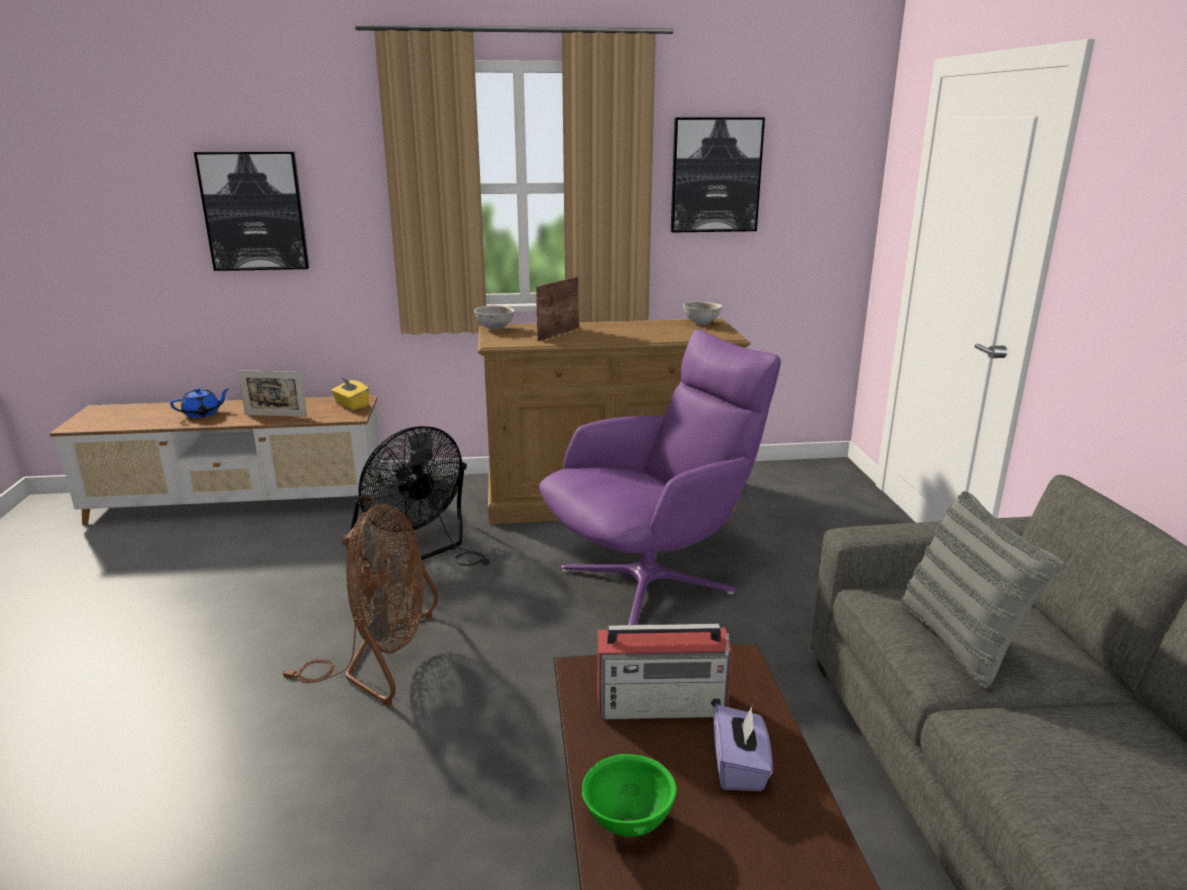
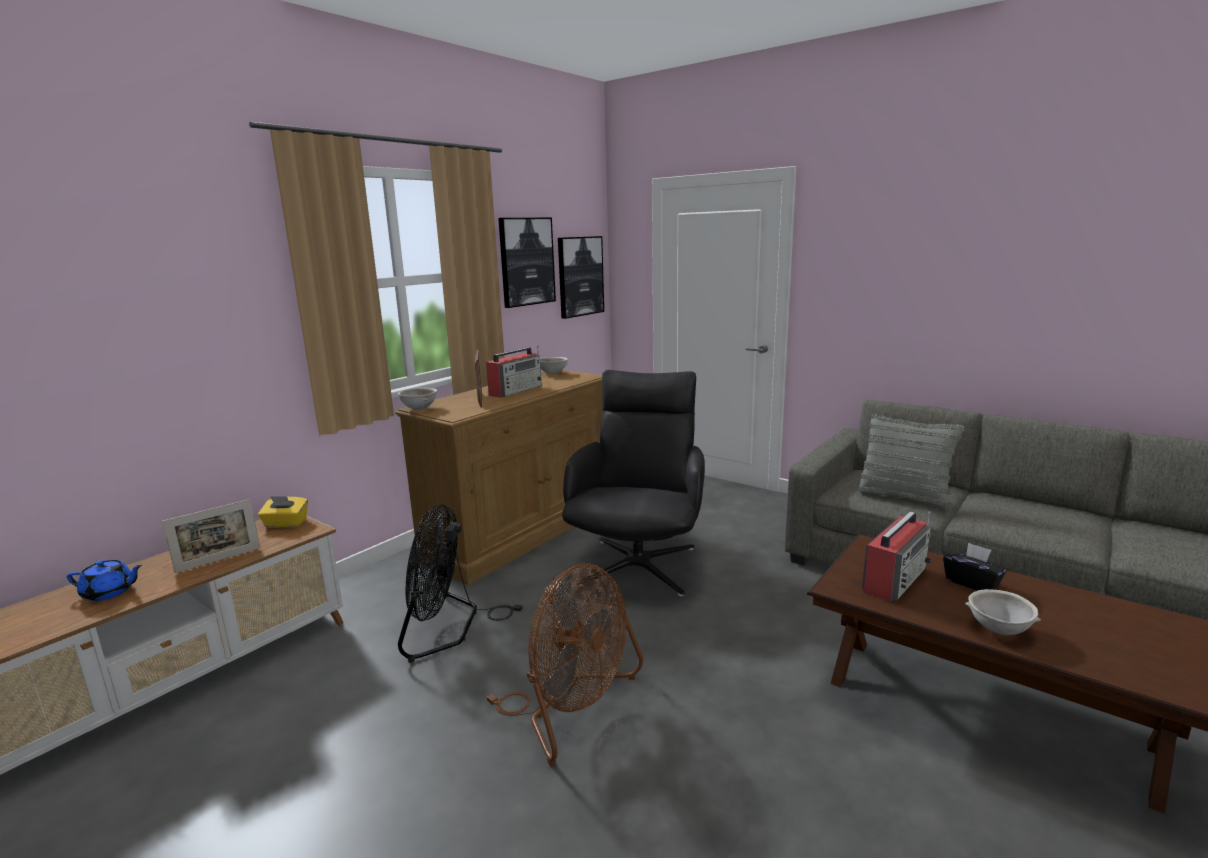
camera: 45 degrees left, 5 degrees down
(203, 414) = (109, 593): blue teapot -> blue teapot turned 75 degrees clockwise
(254, 211) = (127, 330): picture -> picture (580, 276)
(379, 659) = (569, 710): brown fan -> brown fan turned 75 degrees clockwise
(614, 333) = (516, 390): none -> radio
(627, 822) = (999, 630): green bowl -> grey bowl
(652, 579) = (639, 564): purple armchair -> black armchair
(739, 767) = (972, 583): purple tissue box -> black tissue box

